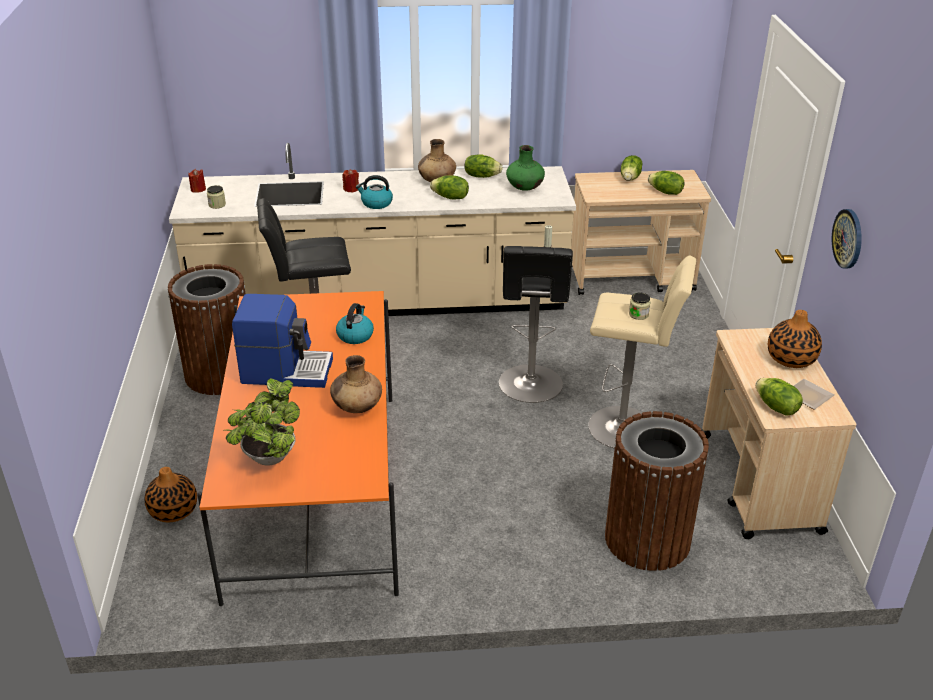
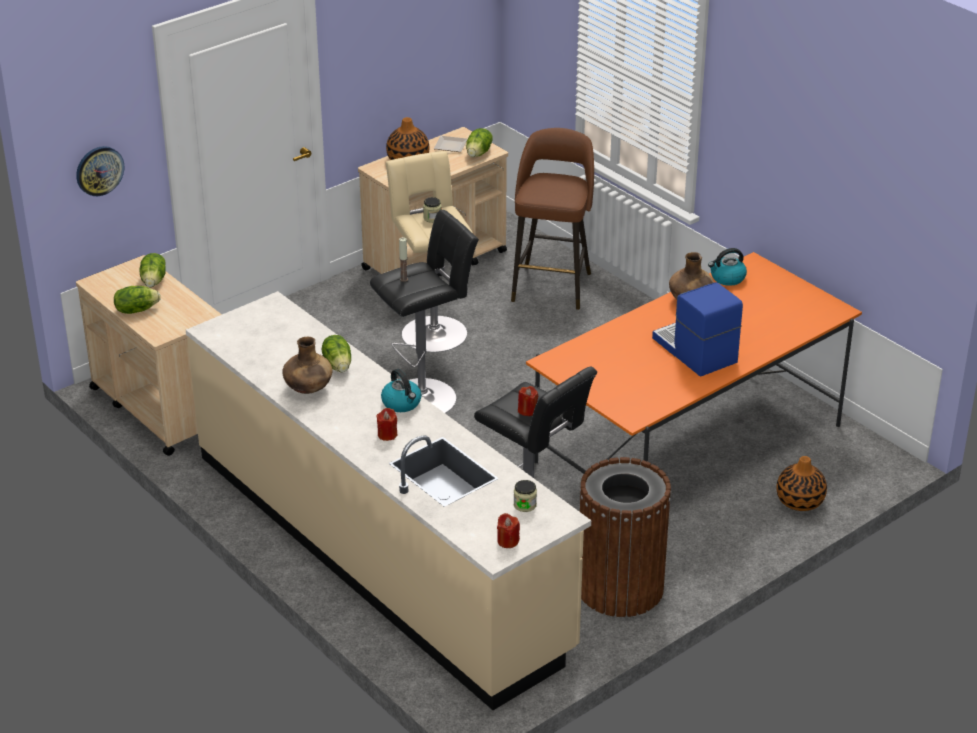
camera: 125 degrees left, 0 degrees up
(268, 459) = (788, 309): potted plant -> none
(312, 252) = (527, 410): none -> red candle
(355, 335) = (608, 343): kettle -> kettle (727, 278)
(481, 176) = (264, 367): lettuce -> none
(524, 188) = (267, 331): green vase -> none
(647, 539) = (552, 286): brown trash can -> brown stool
(848, 238) = (378, 55): wall clock -> wall clock (99, 170)

